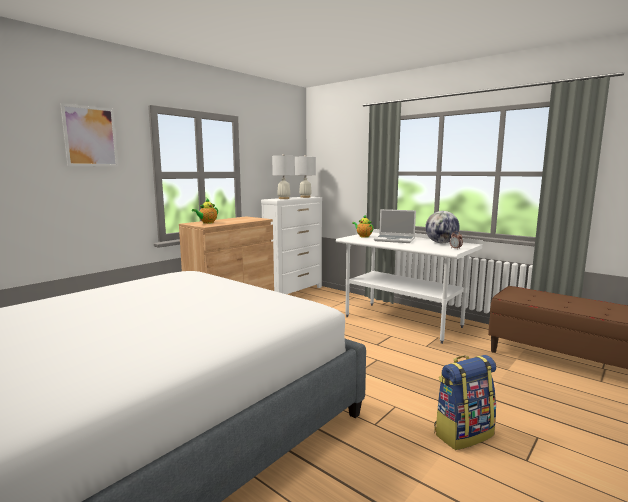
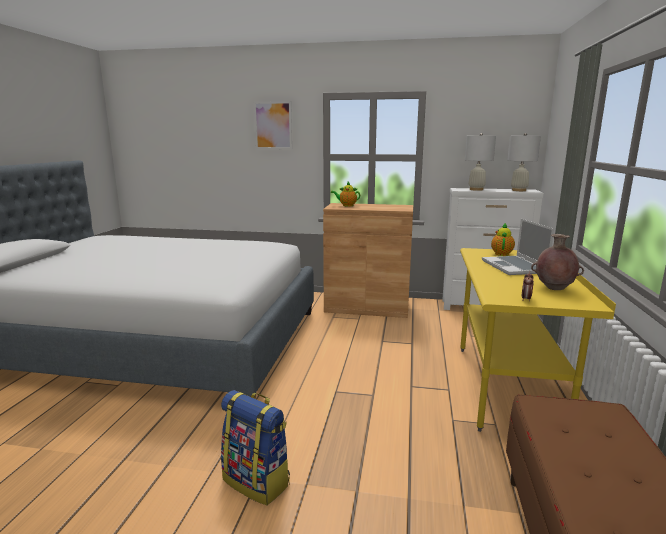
camera: 60 degrees right, 5 degrees up
(402, 321) = (506, 388): white desk -> yellow desk
(441, 243) = (553, 288): globe -> brown vase

